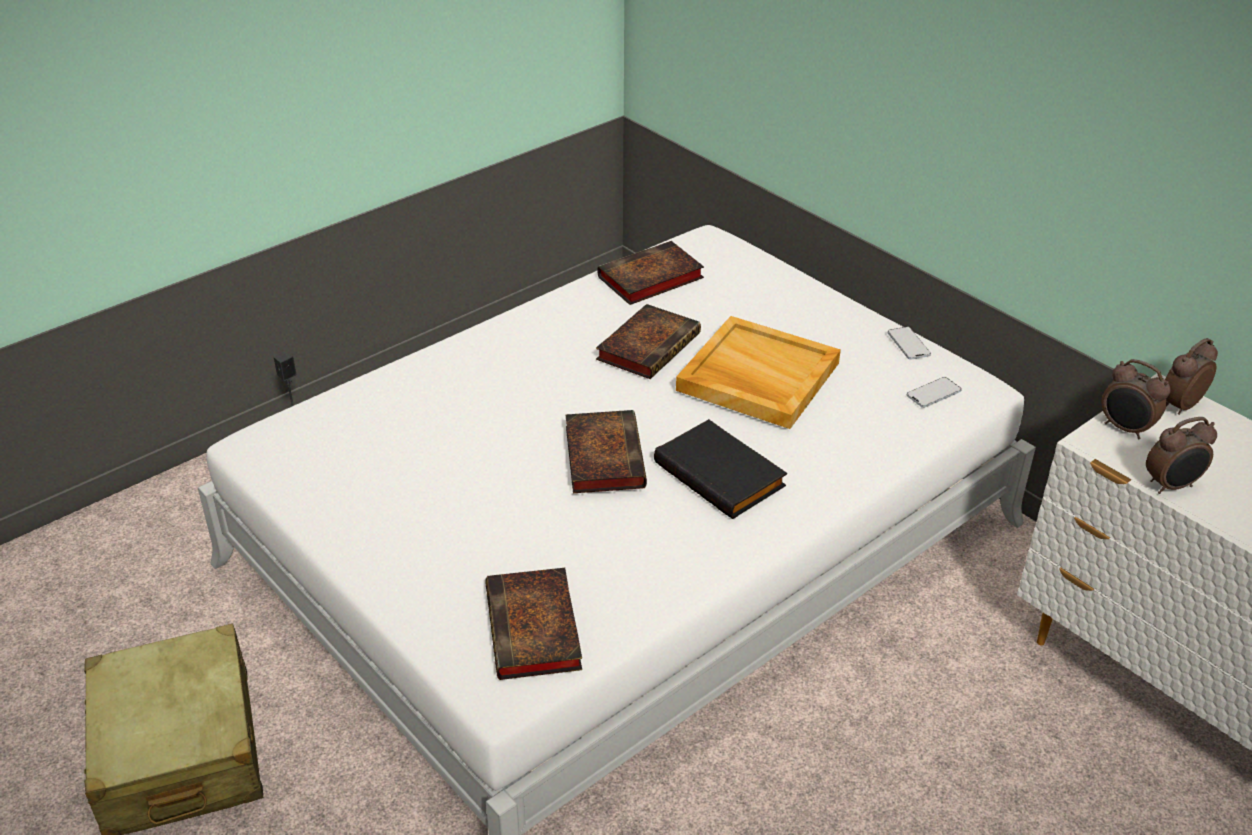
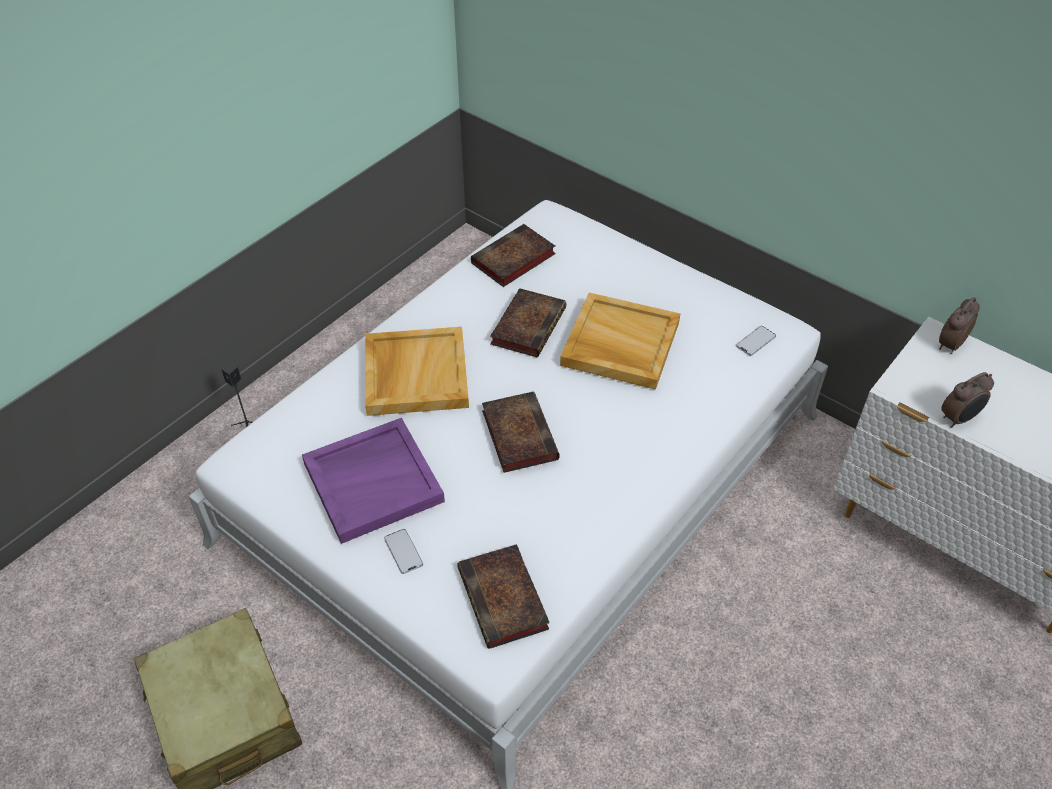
camera: 10 degrees left, 10 degrees up
(412, 483) = (374, 481): none -> purple tray
(495, 379) = (415, 374): none -> beige tray
(722, 473) = (612, 436): black book -> none
(908, 344) = (727, 298): phone -> phone (403, 552)
(1125, 429) = (916, 372): alarm clock -> none

